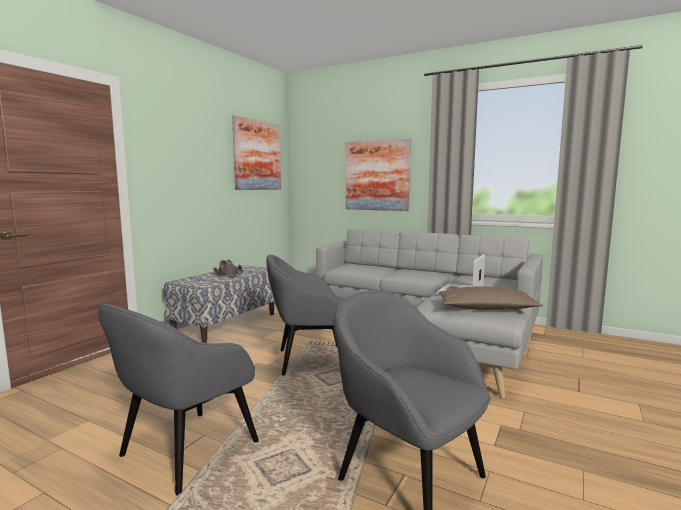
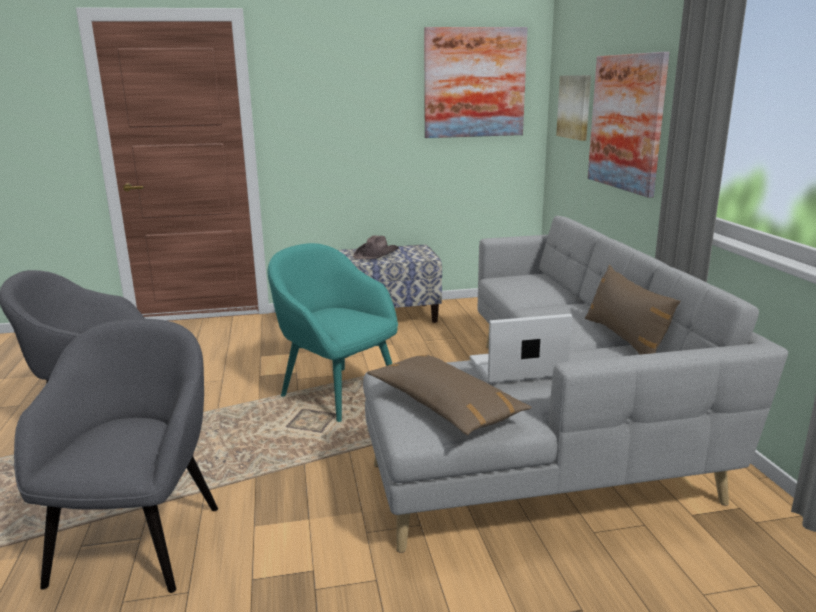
camera: 50 degrees right, 10 degrees up
(310, 360) = (338, 392): grey armchair -> turquoise armchair
(322, 171) = (575, 107): none -> picture
(455, 275) = (625, 339): none -> brown pillow

